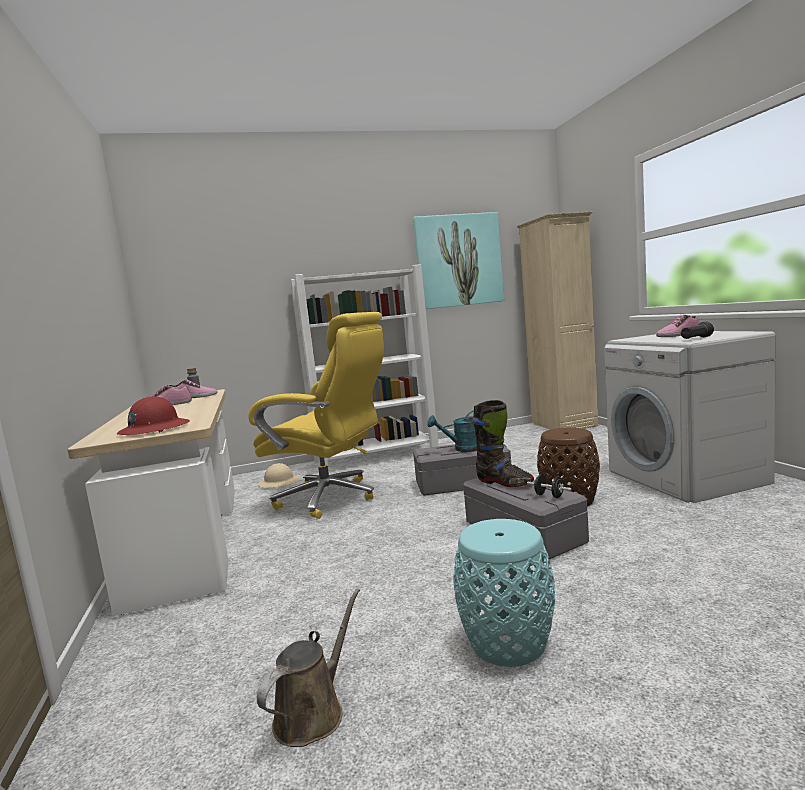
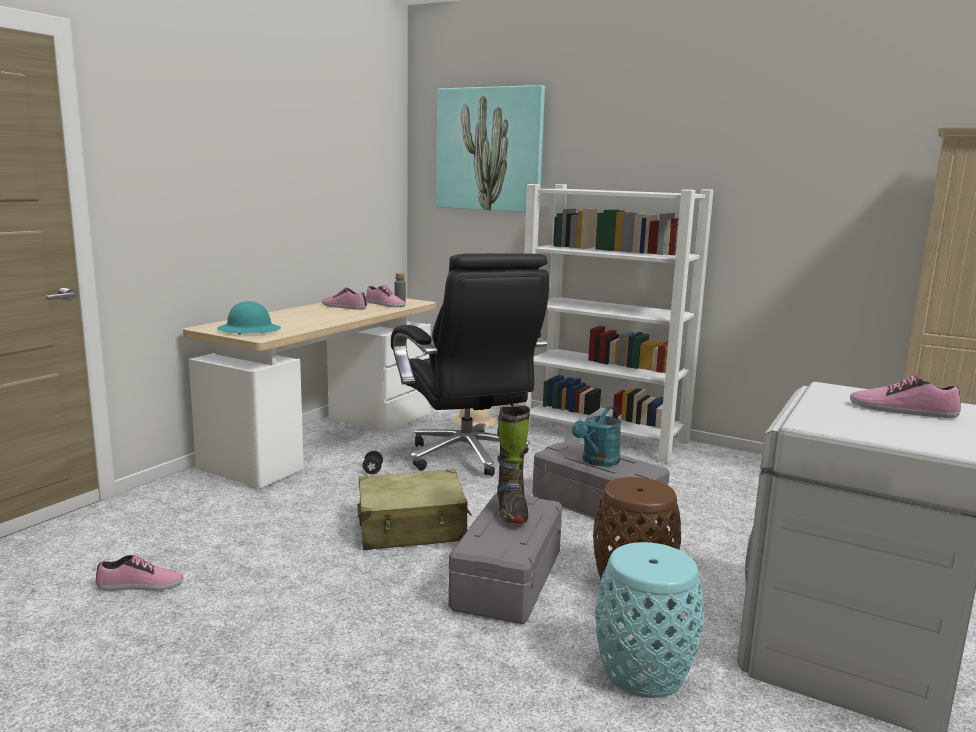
camera: 45 degrees right, 5 degrees up
(154, 429) = (249, 330): red hard hat -> turquoise hard hat
(313, 713) = (140, 585): brown watering can -> shoe
(333, 499) = (469, 459): yellow office chair -> black office chair
(404, 544) = (412, 528): none -> beige suitcase
(458, 261) = (810, 184): picture -> picture (490, 149)
(463, 449) = (597, 462): turquoise watering can -> turquoise watering can turned 90 degrees counterclockwise
(507, 643) = (281, 634): turquoise stool -> turquoise stool (643, 673)
(549, 496) = (497, 545): black dumbbell -> black dumbbell (372, 471)
(696, 338) = (845, 424): black flashlight -> none

